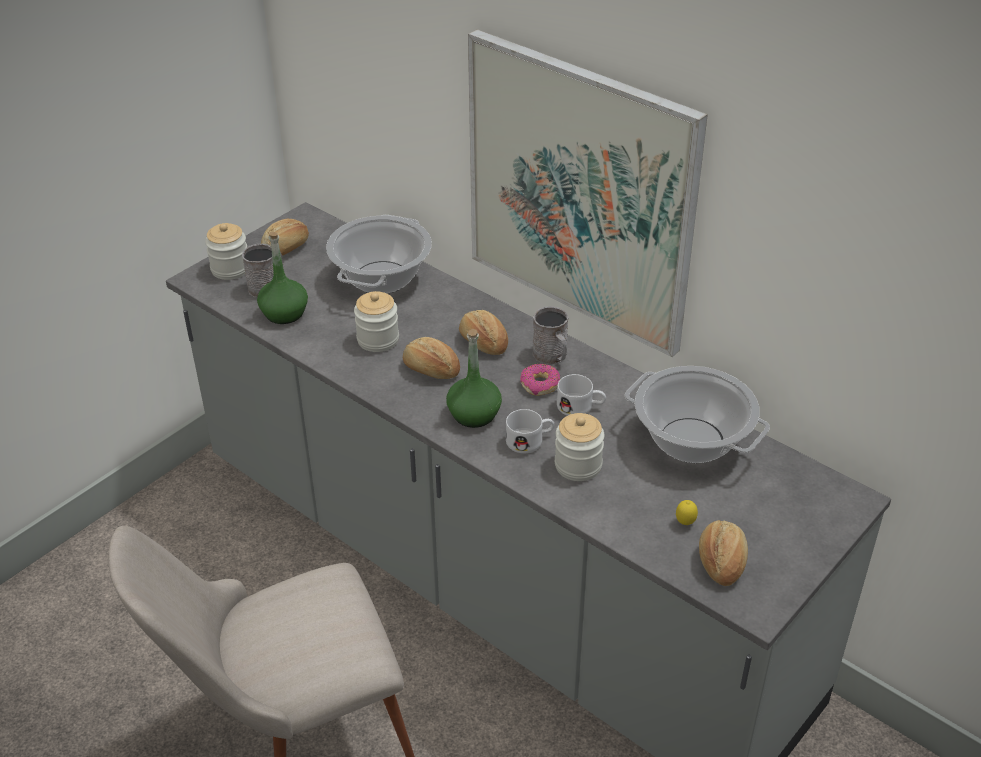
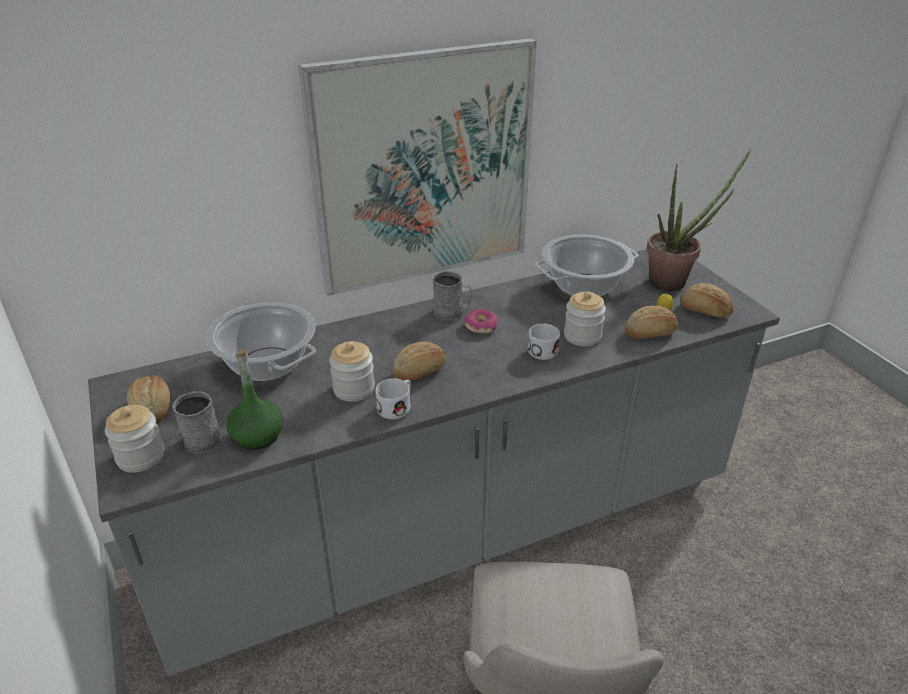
camera: 65 degrees left, 5 degrees down
(474, 414) = (493, 365): green bottle -> none
(483, 343) = (408, 337): bread -> bread (650, 333)
(580, 407) = (519, 317): white mug -> white mug (397, 406)
(778, 520) = (674, 281): none -> potted plant

